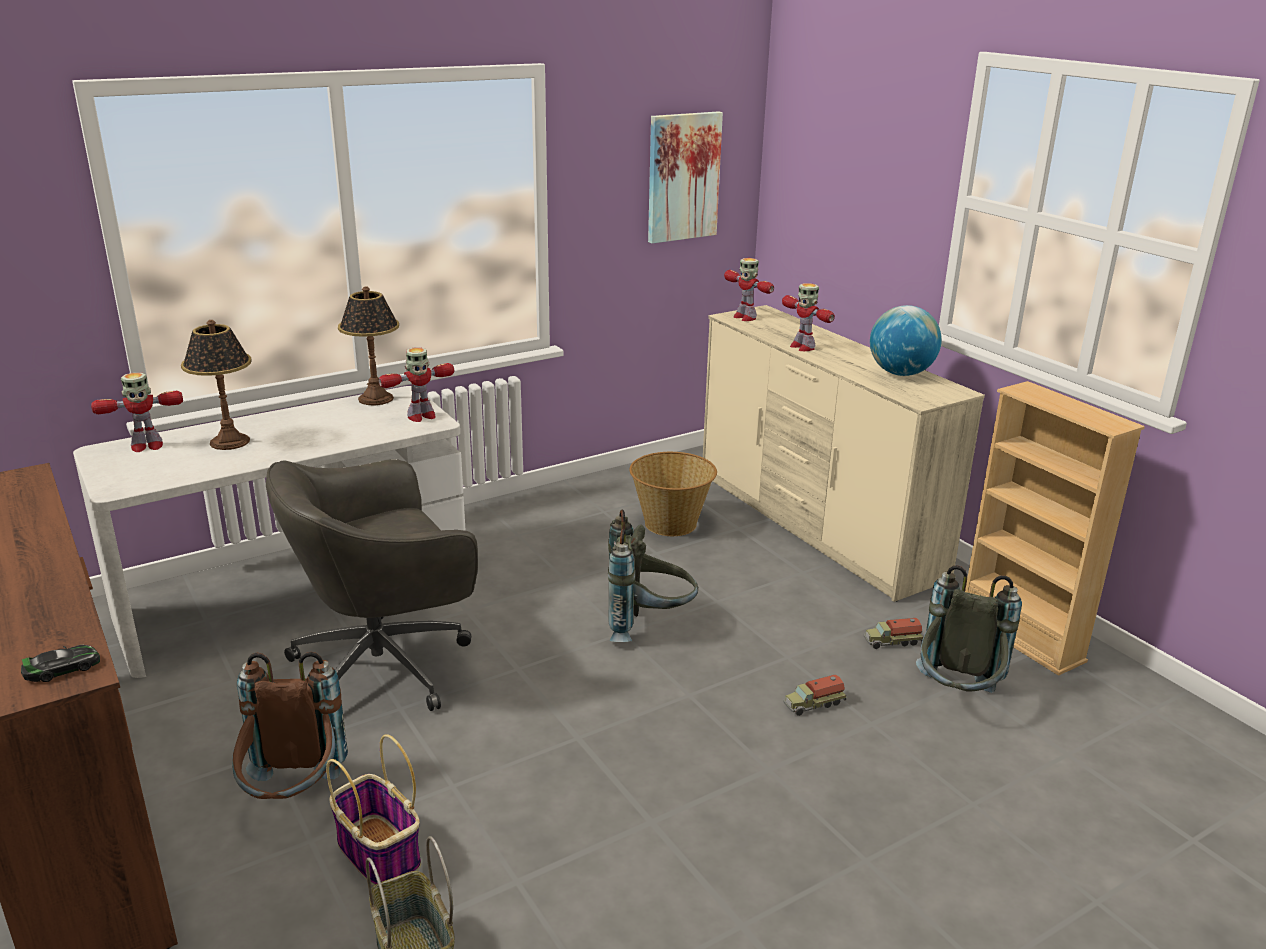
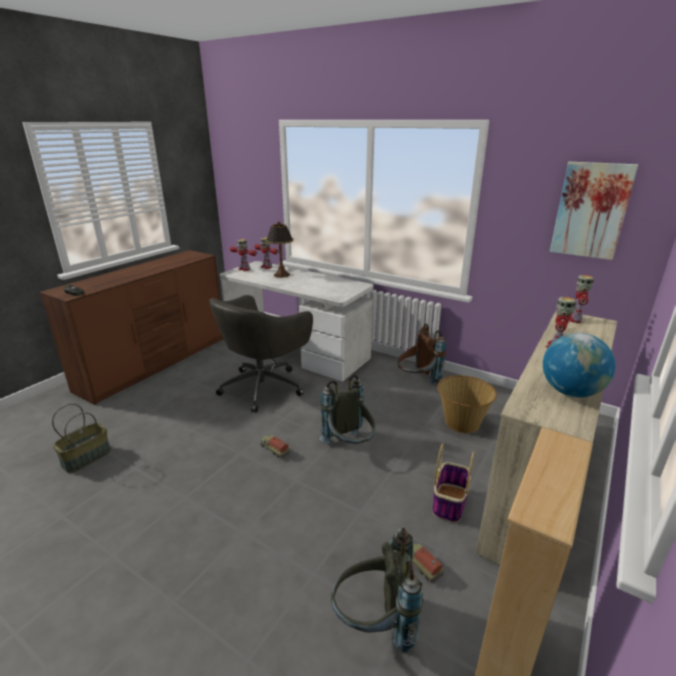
camera: 65 degrees right, 0 degrees up
(293, 799) = (173, 398): brown backpack -> brown backpack (417, 381)
(376, 399) = (349, 282): table lamp -> none
(377, 852) = (147, 426): basket -> basket (449, 502)
(386, 666) = (264, 386): grey office chair -> grey office chair turned 90 degrees counterclockwise
(421, 416) = (341, 293): toy robot -> toy robot (244, 269)
(813, 704) = (317, 537): toy truck -> toy truck (274, 449)

